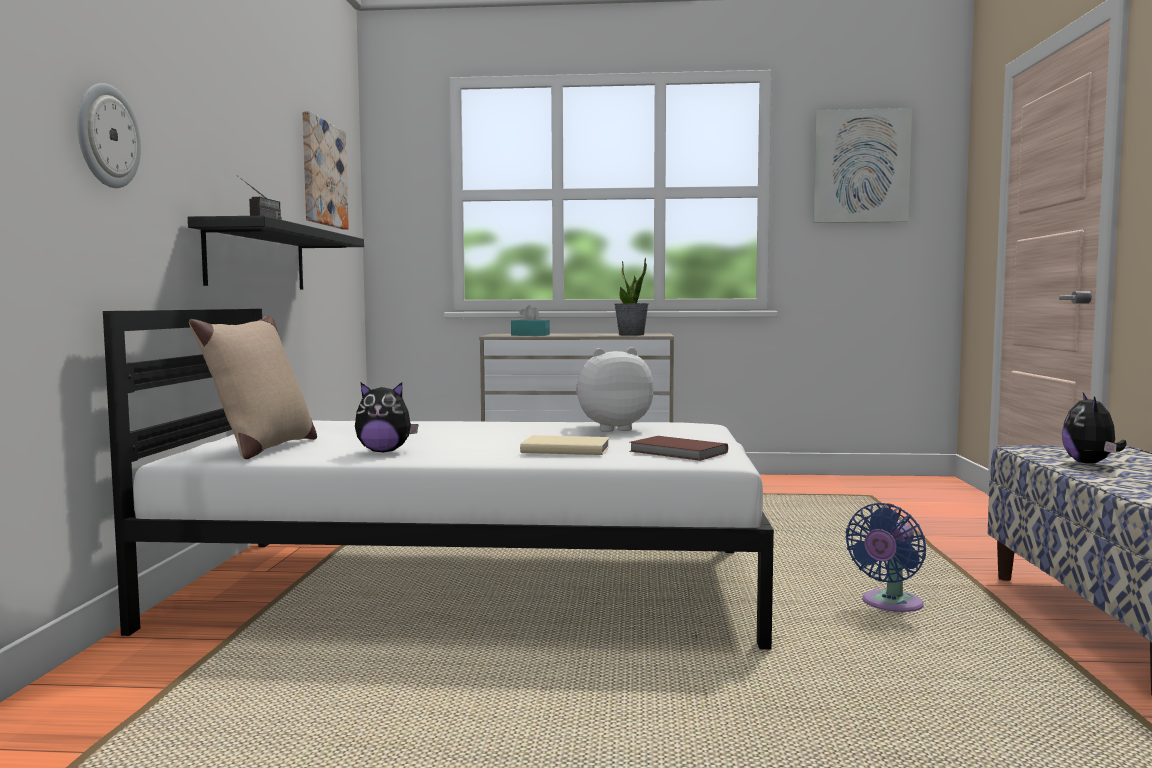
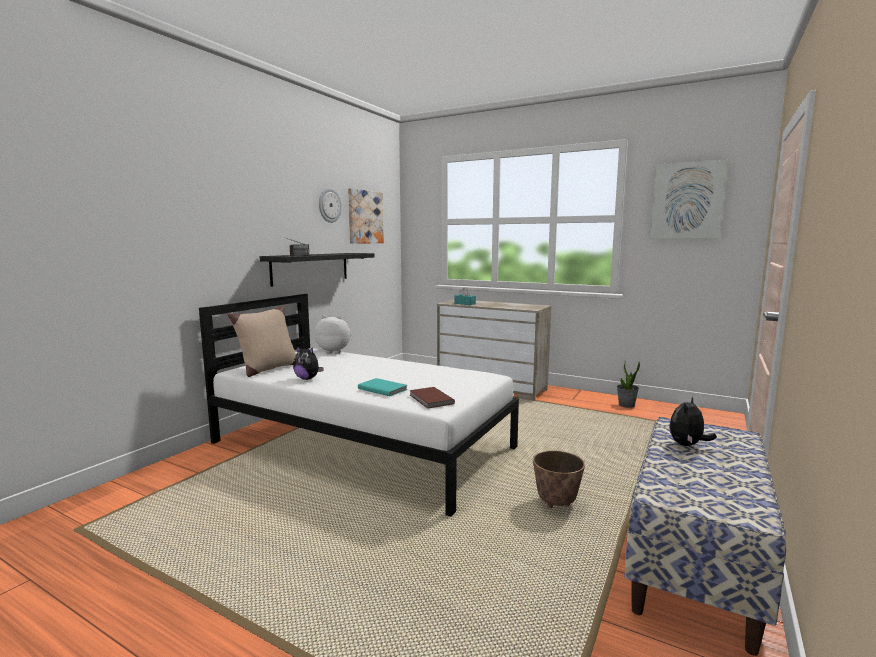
camera: 25 degrees right, 5 degrees up
(106, 136) = (205, 229): wall clock -> wall clock (329, 205)
(565, 449) = (382, 389): beige book -> turquoise book
(612, 428) = (440, 374): plush toy -> plush toy (335, 351)
(631, 335) = (518, 307): potted plant -> potted plant (626, 405)
(889, 605) = (556, 504): blue fan -> planter

